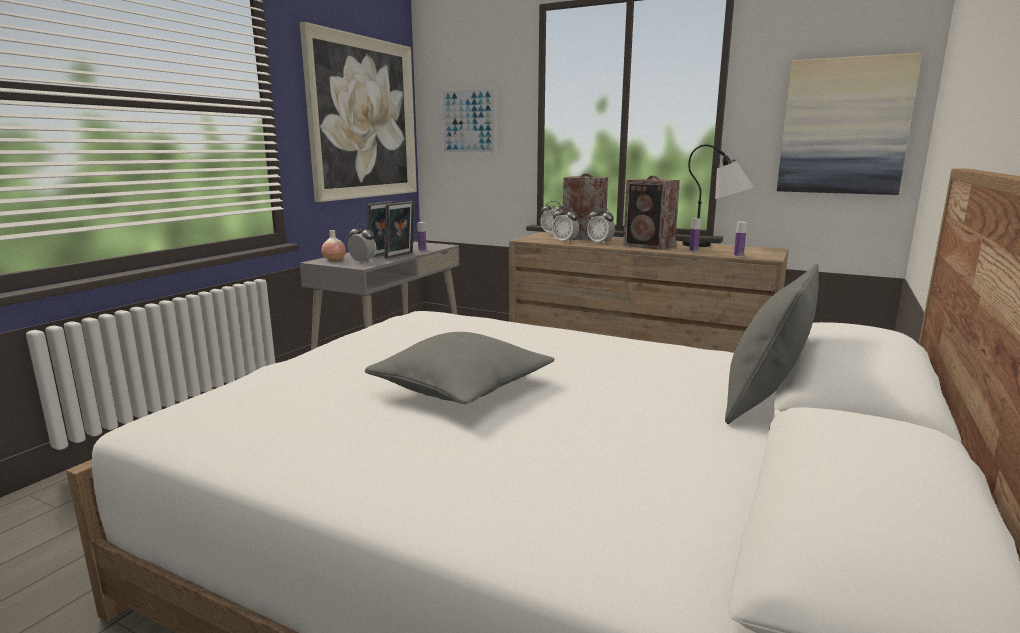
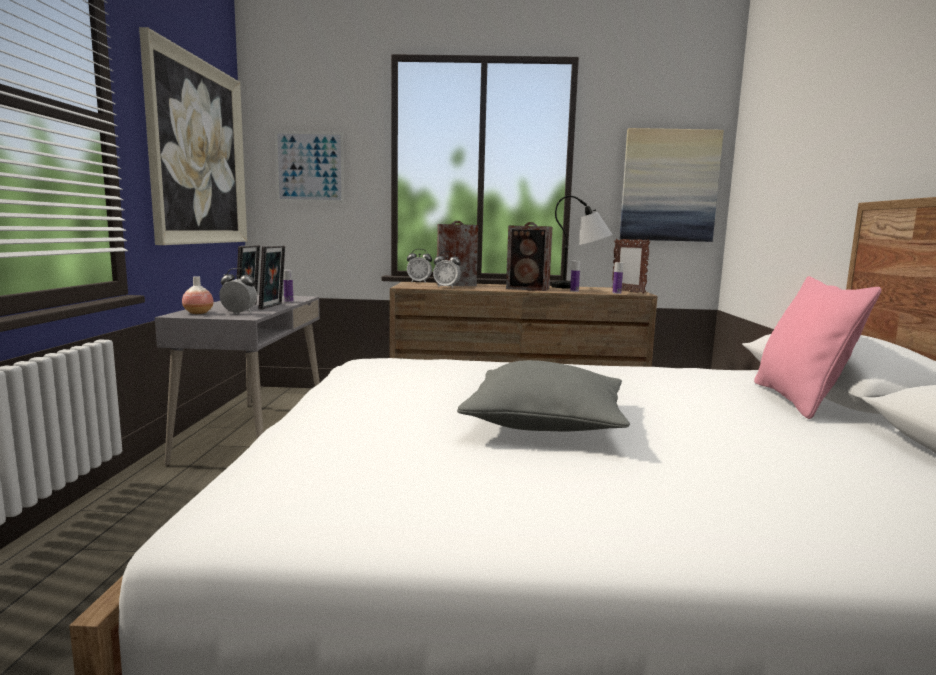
camera: 25 degrees left, 5 degrees down
(600, 243) = (481, 287): alarm clock -> none
(759, 254) = (628, 291): none -> picture frame
(764, 403) = (799, 400): grey pillow -> pink pillow

